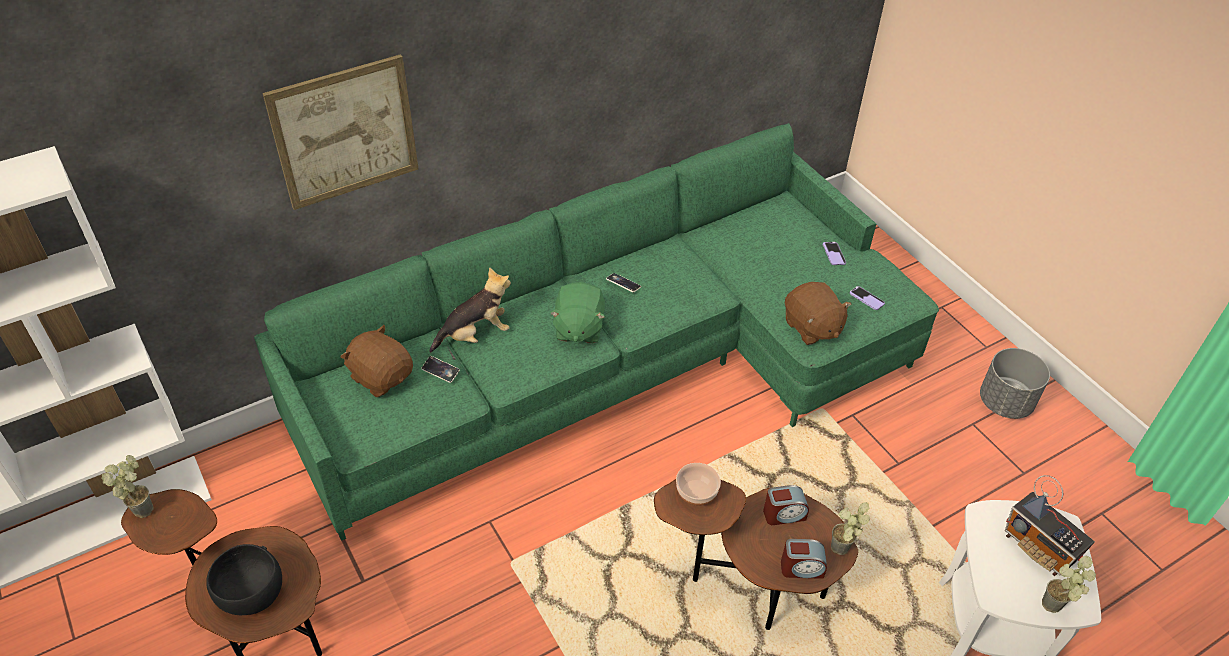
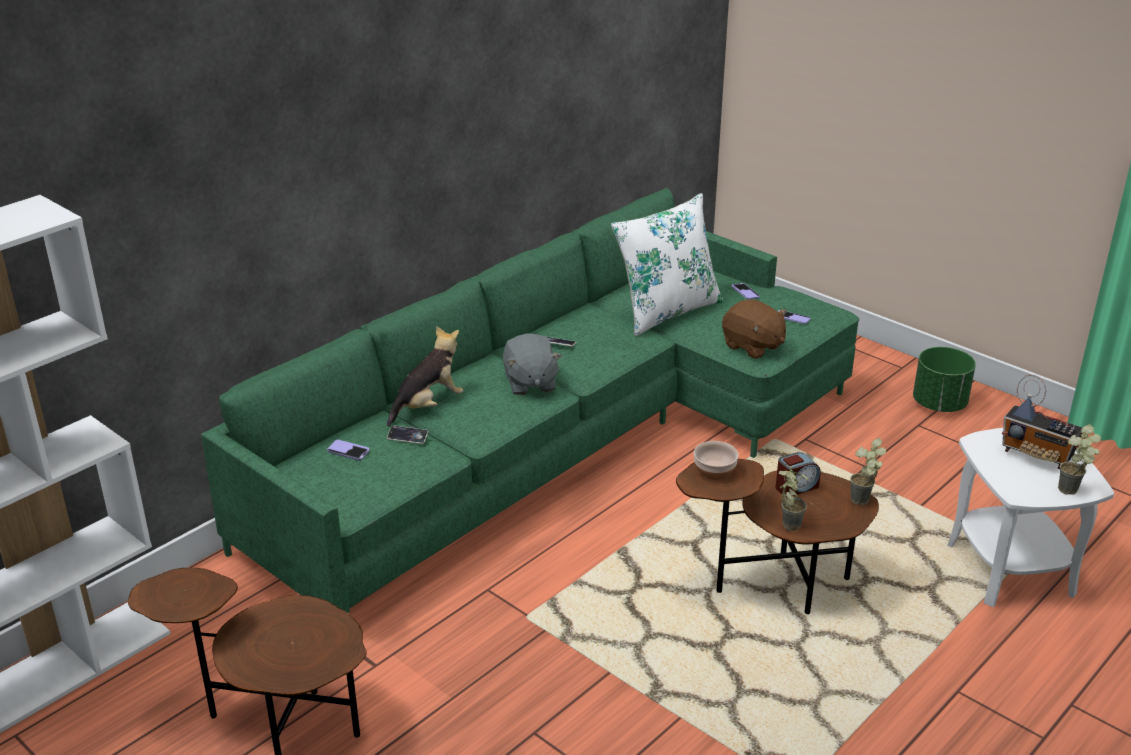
camera: 15 degrees left, 15 degrees down
(142, 506) = (146, 588): potted plant -> potted plant (786, 523)
(252, 594) = (292, 652): black bowl -> none
(345, 132) = (289, 191): picture -> none
(381, 376) = (348, 451): brown plush toy -> phone
(578, 328) = (530, 383): green plush toy -> grey plush toy
(746, 263) = (666, 311): none -> white pillow
(801, 568) = (833, 521): alarm clock -> none
(1005, 402) = (939, 404): grey planter -> green planter

